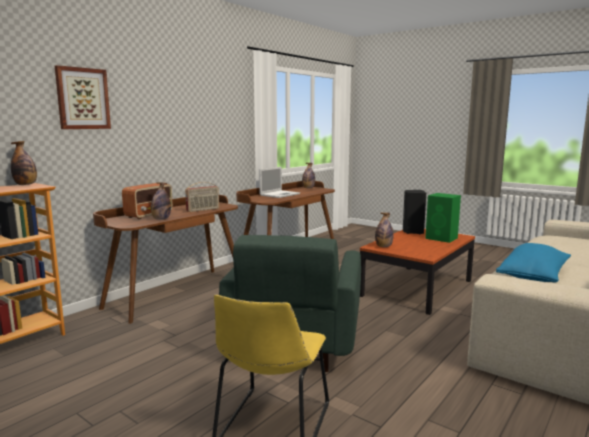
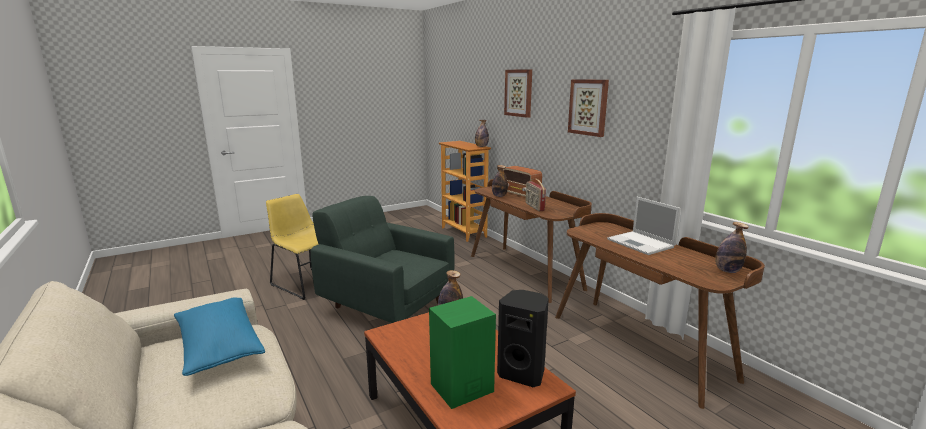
camera: 110 degrees right, 5 degrees up
(182, 112) = (588, 107): none -> picture

